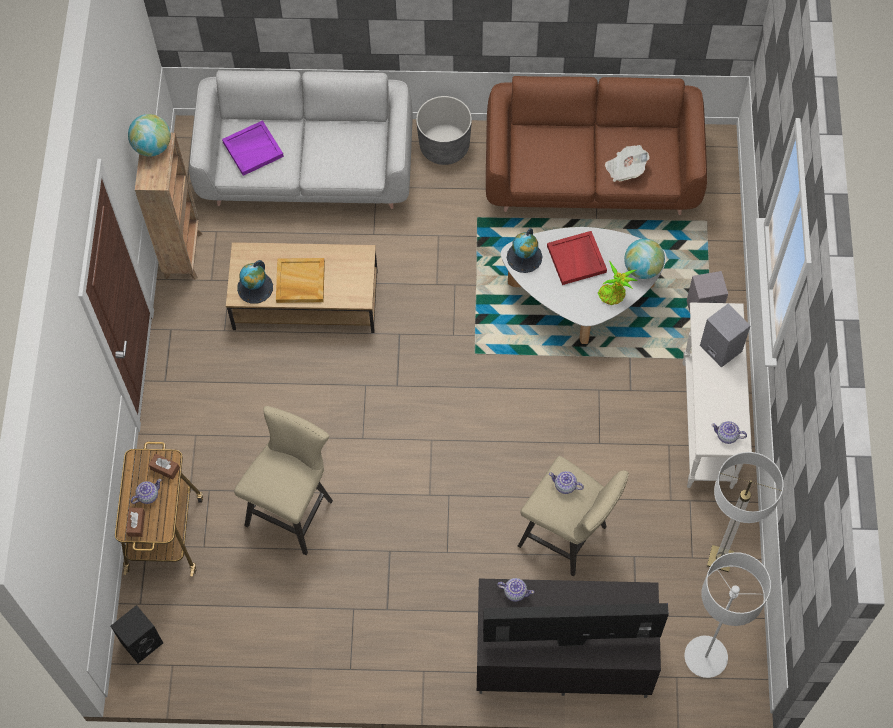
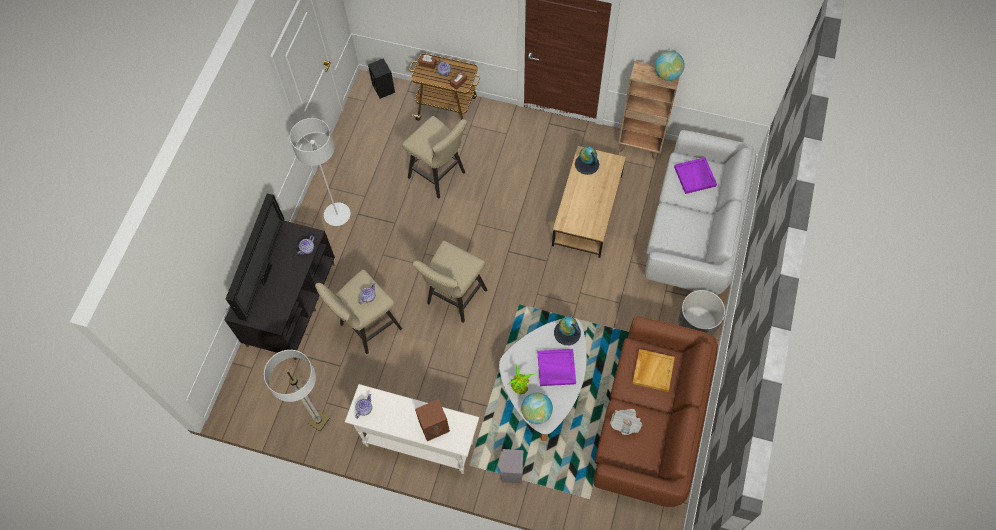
camera: 105 degrees right, 0 degrees up
(300, 282) = (584, 190): beige tray -> beige tray (652, 370)
(491, 436) = (454, 299): none -> beige stool
(577, 259) = (556, 368): red tray -> purple tray
(705, 657) = (257, 390): grey floor lamp -> grey floor lamp (337, 215)
(719, 348) = (434, 426): grey speaker -> brown speaker

